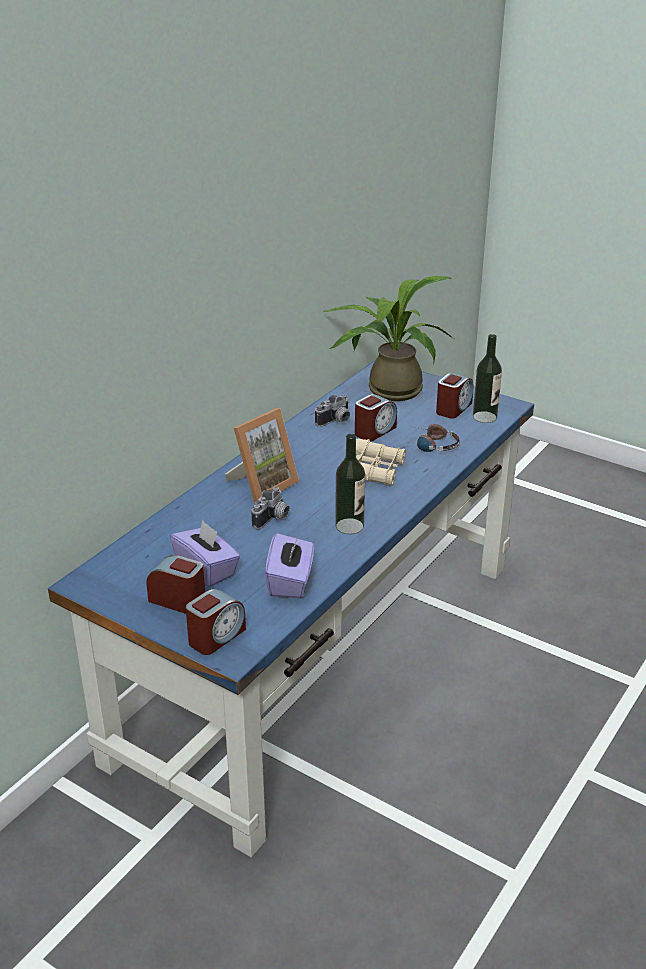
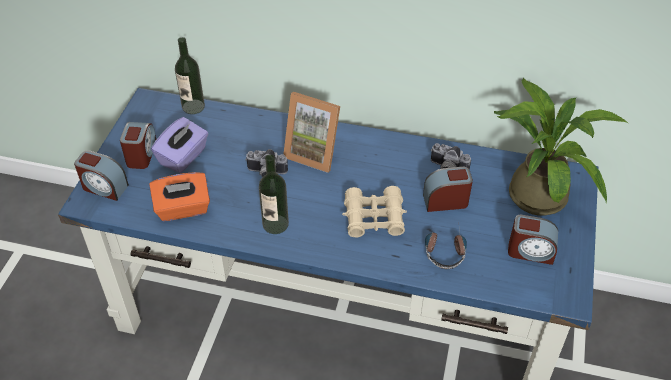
camera: 70 degrees right, 15 degrees up
(290, 582) = (183, 209): purple tissue box -> orange tissue box
(374, 431) = (445, 201): alarm clock -> alarm clock turned 150 degrees clockwise
(484, 417) = (529, 282): bottle -> bottle (193, 106)

